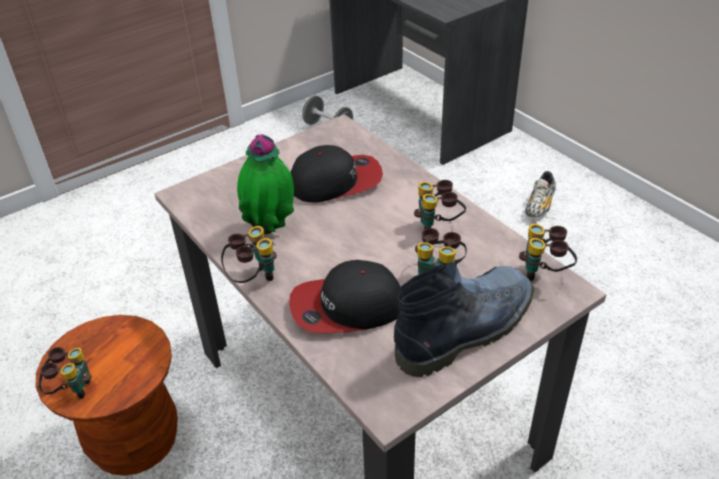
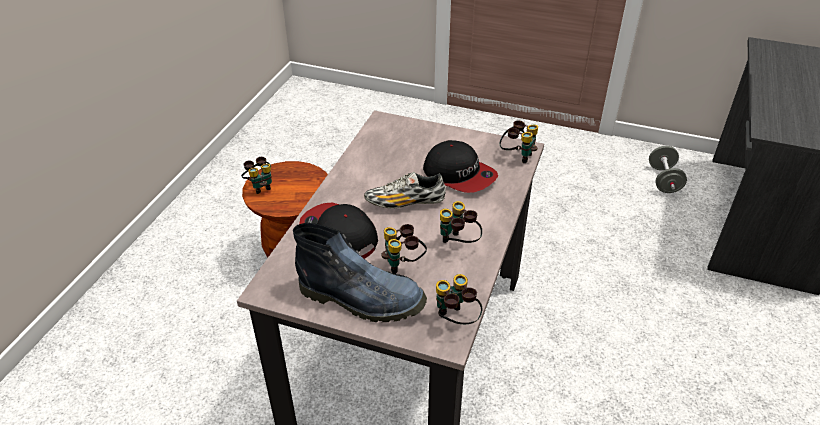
camera: 55 degrees right, 0 degrees up
(253, 278) = (332, 184): binoculars -> binoculars (517, 155)
(271, 229) = (383, 170): potted plant -> none
(540, 205) = (736, 361): shoe -> shoe (405, 203)

